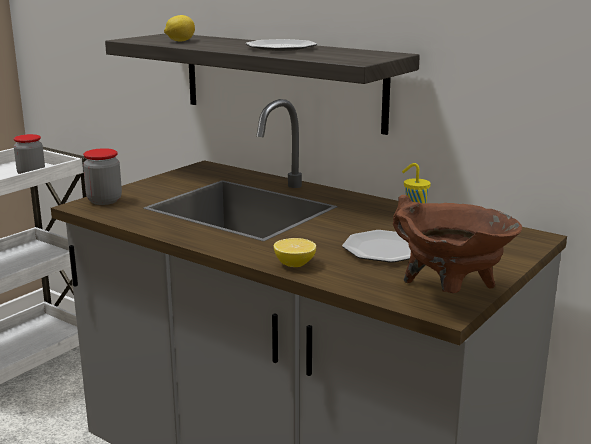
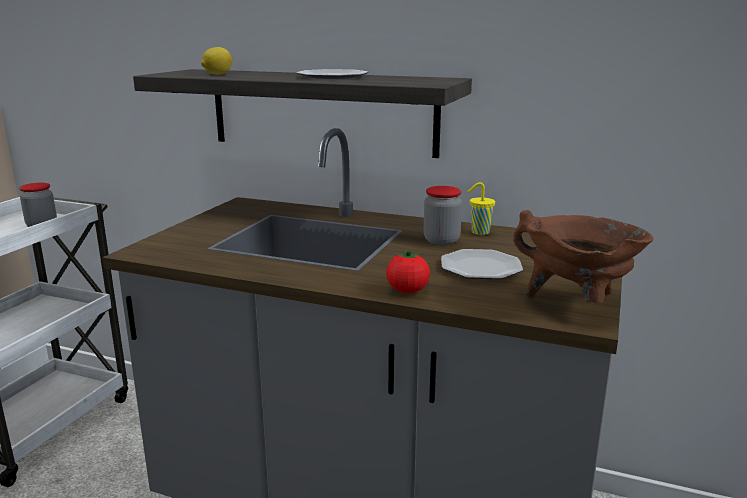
camera: 15 degrees left, 0 degrees up
(104, 201) = (159, 245): jar -> jar (441, 241)
(294, 264) = (407, 291): lemon -> tomato

